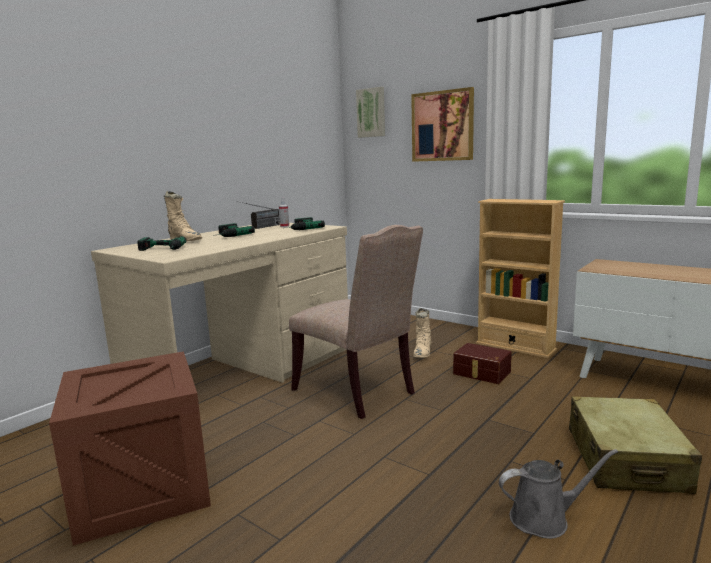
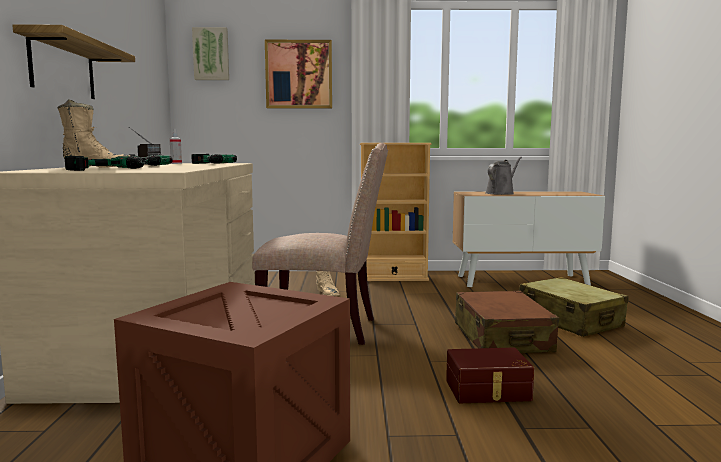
camera: 40 degrees left, 5 degrees down
(188, 161) = (63, 68): none -> shelf
(481, 373) = (400, 297): brown storage box -> brown storage box (488, 391)
(499, 455) = (502, 338): none -> brown suitcase
(544, 518) = (585, 360): grey watering can -> grey watering can (501, 193)

